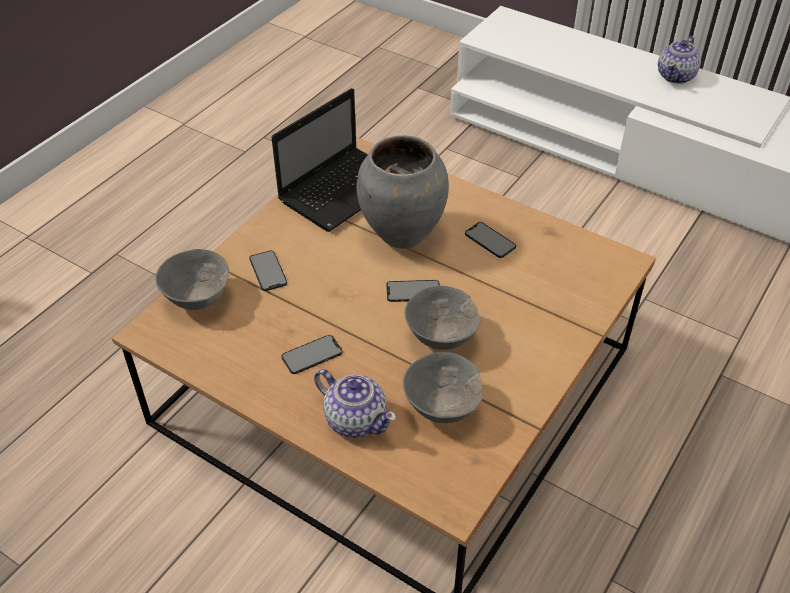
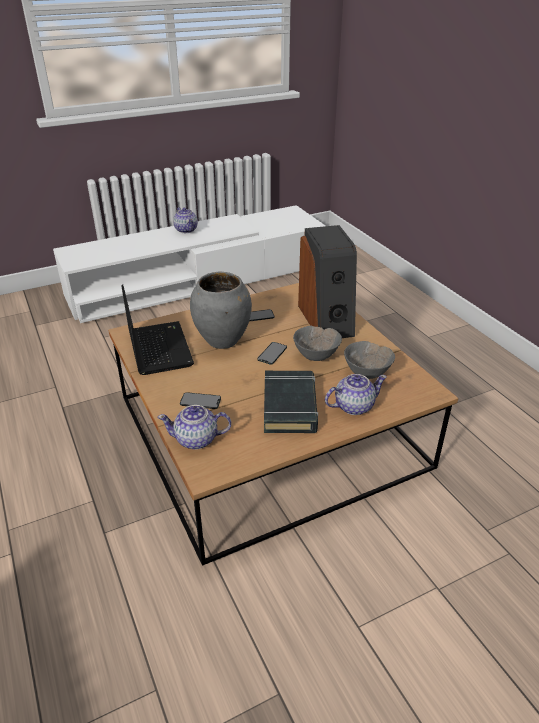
camera: 60 degrees left, 10 degrees down
(198, 299) = (197, 439): grey bowl -> teapot
(312, 354) = (290, 406): phone -> black book
(546, 314) = (327, 320): none -> speaker

